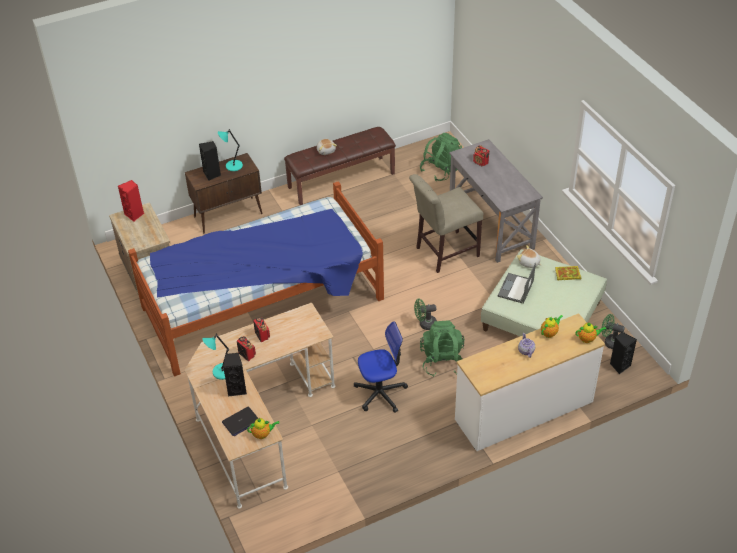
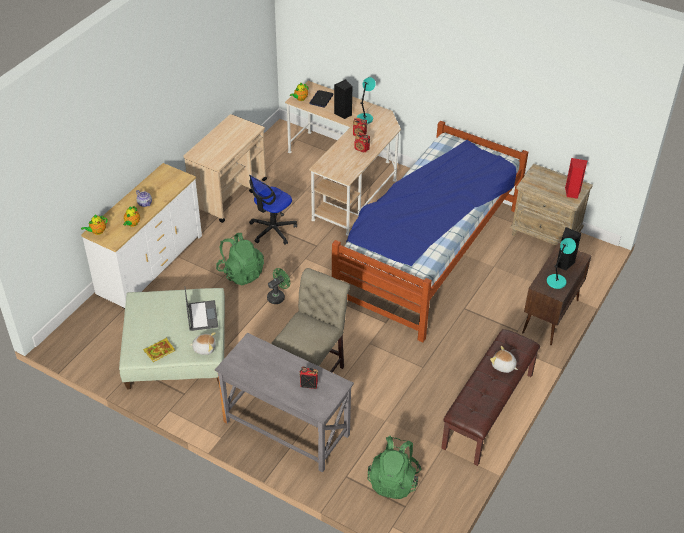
camera: 145 degrees right, 0 degrees up
(393, 460) = (229, 194): none -> beige cart
(610, 342) = (100, 353): green fan -> none
(619, 365) = (83, 335): black speaker -> none

